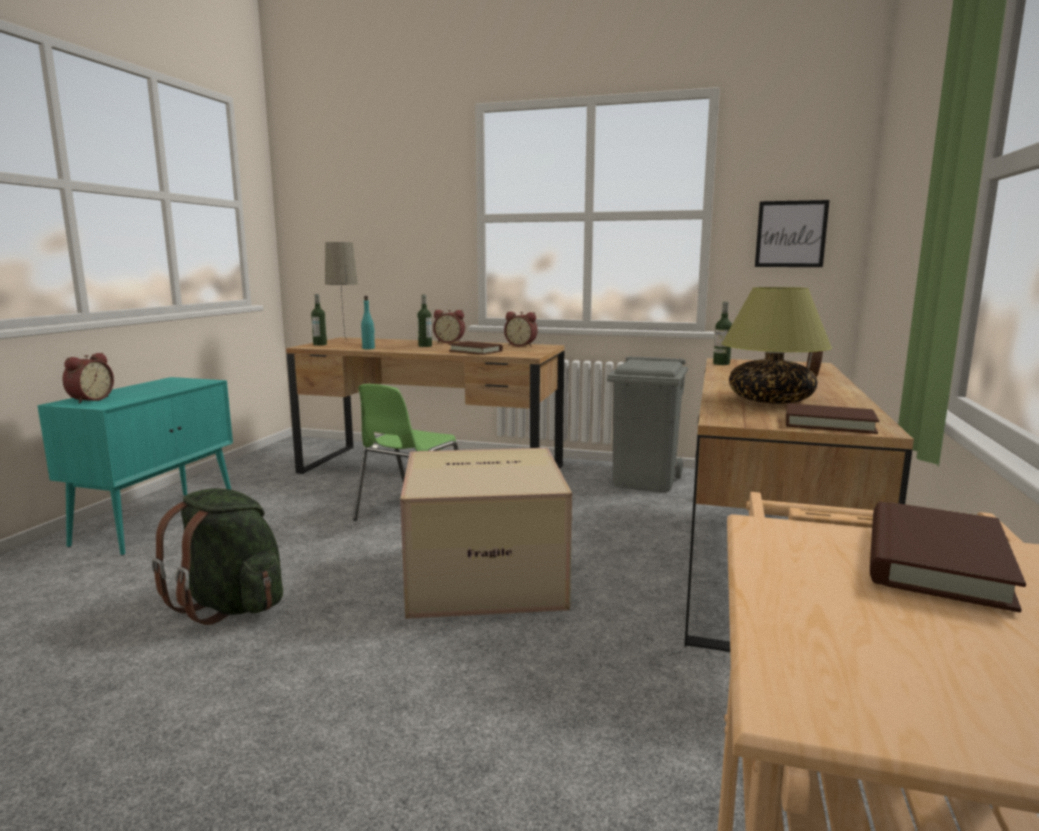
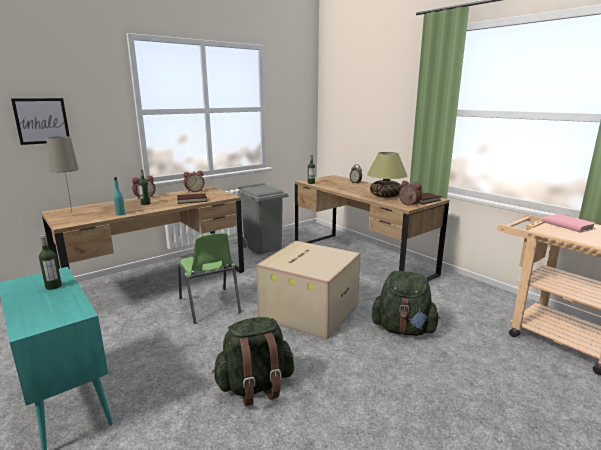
camera: 55 degrees left, 5 degrees up
(89, 400) = (38, 318): alarm clock -> alarm clock (408, 204)
(320, 344) = (66, 220): bottle -> bottle (53, 286)
(526, 687) = (403, 329): none -> green backpack
(791, 234) = (293, 118): picture -> picture (42, 121)
(935, 561) = (568, 225): brown book -> pink book

